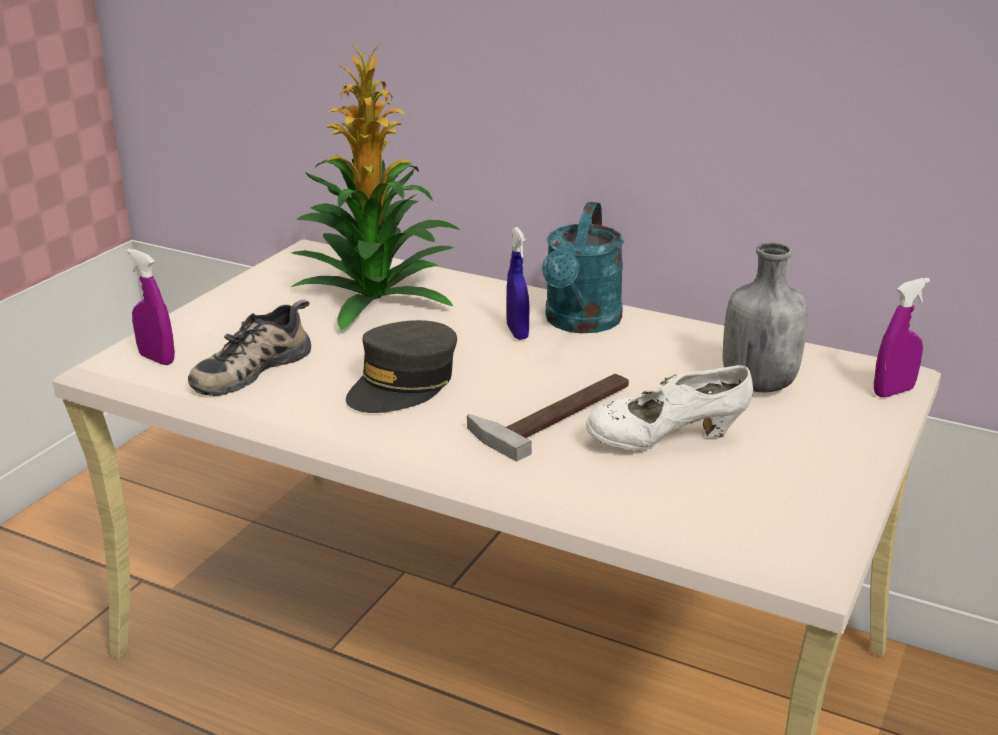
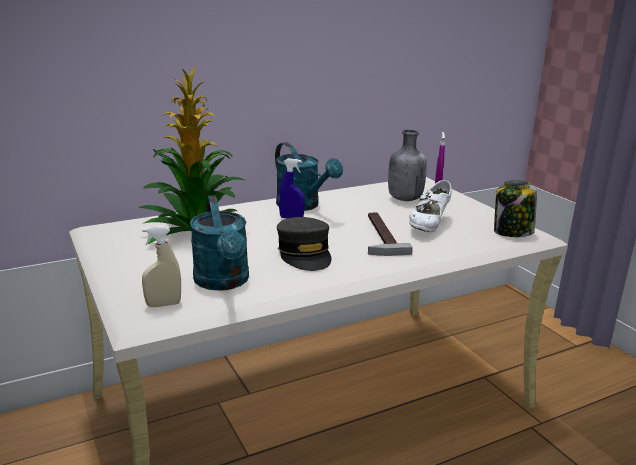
camera: 55 degrees left, 5 degrees down
(157, 359) = (163, 304): purple spray bottle -> beige spray bottle
(251, 368) = (223, 282): shoe -> turquoise watering can
(769, 529) = (512, 232): none -> jar

